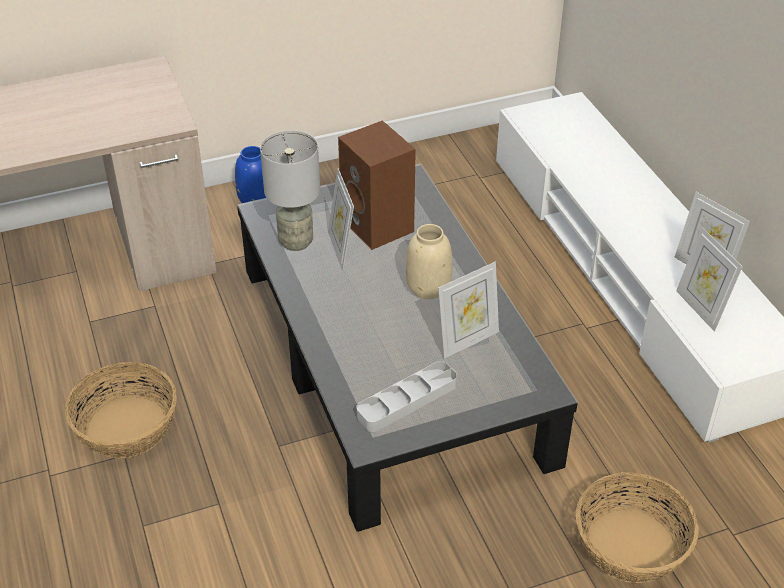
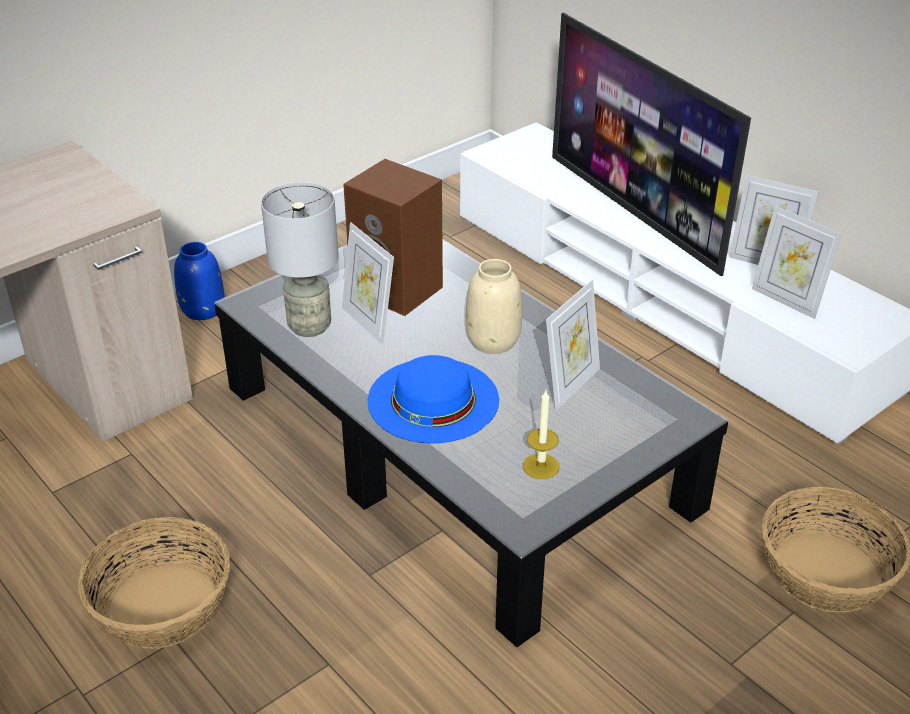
camera: 20 degrees left, 5 degrees down
(356, 325) = (433, 400): none -> blue hat
(407, 400) = (541, 466): grey tray -> candle
(617, 197) = (635, 212): none -> television

